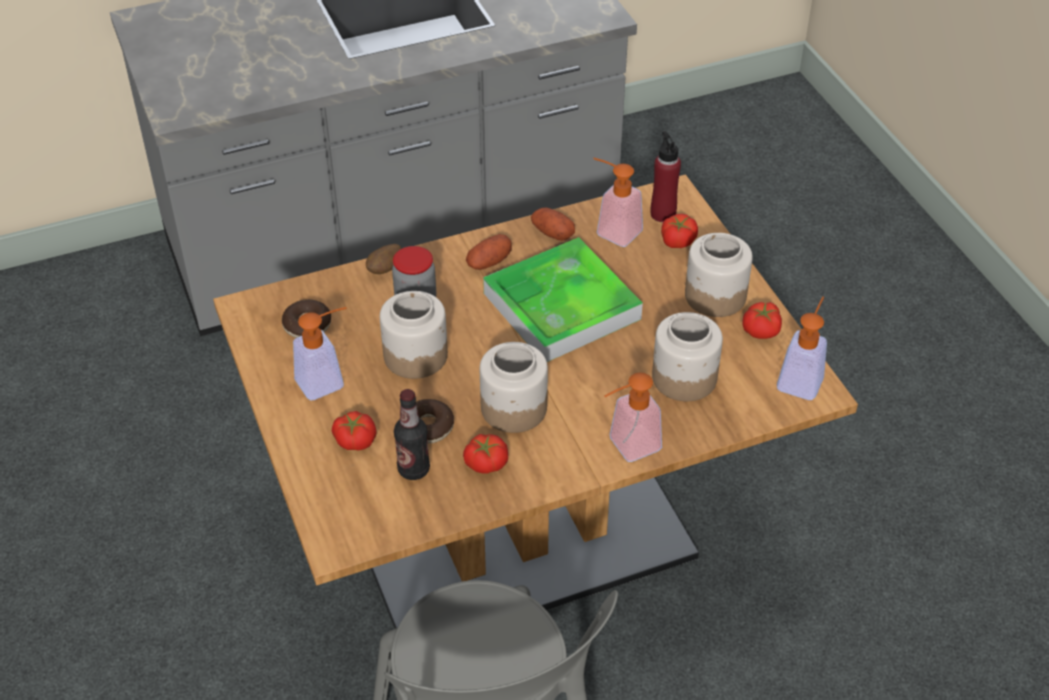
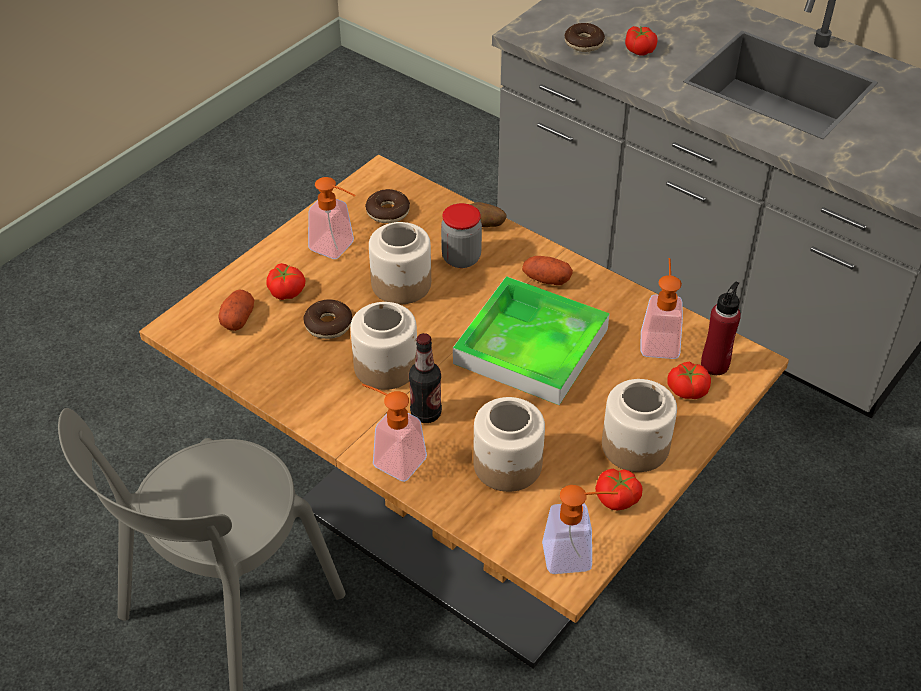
camera: 60 degrees right, 0 degrees up
(233, 87) = (584, 43): none -> donut
(413, 469) = (278, 336): bottle -> bottle (426, 413)
(485, 462) = (313, 375): tomato -> tomato (640, 50)
(552, 233) = (618, 302): potato -> potato (237, 318)

